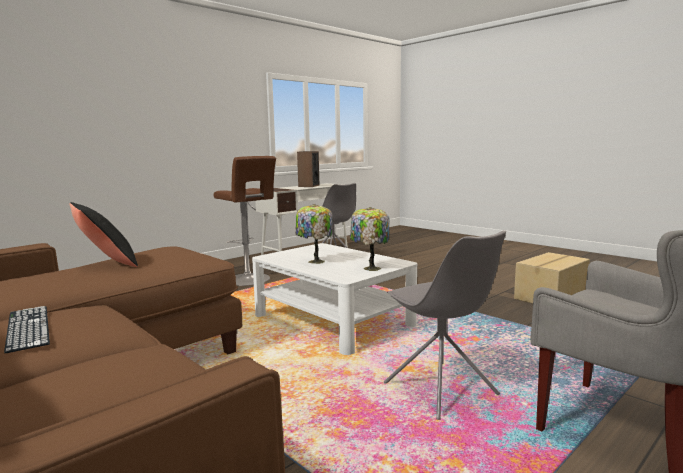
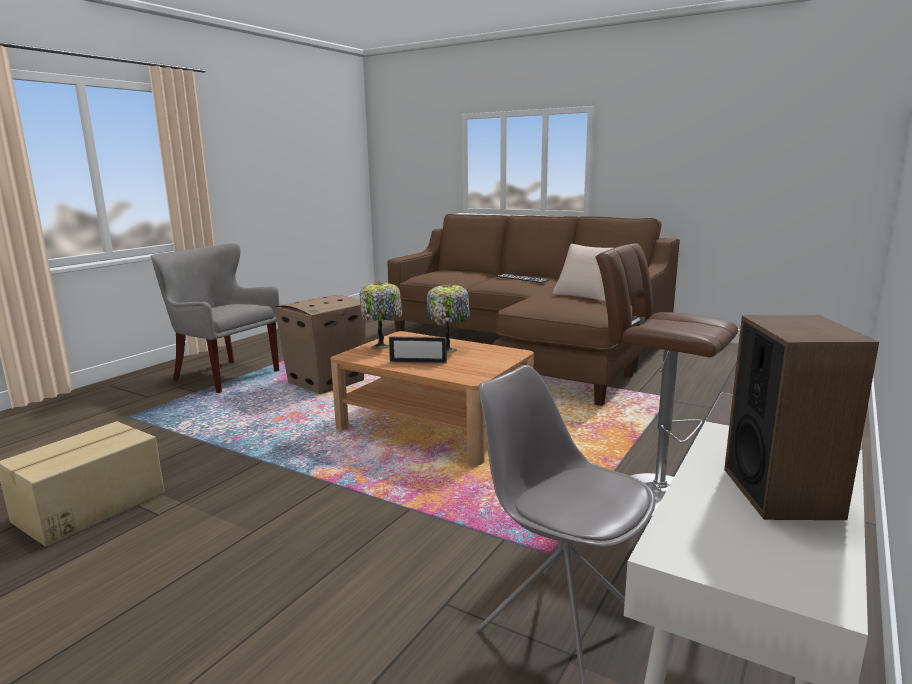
camera: 165 degrees right, 5 degrees up
(106, 263) = (586, 295): black pillow -> beige pillow
(332, 320) = (435, 425): white coffee table -> brown coffee table
(347, 255) = (418, 362): none -> picture frame
(441, 390) = (327, 381): grey chair -> cardboard box

